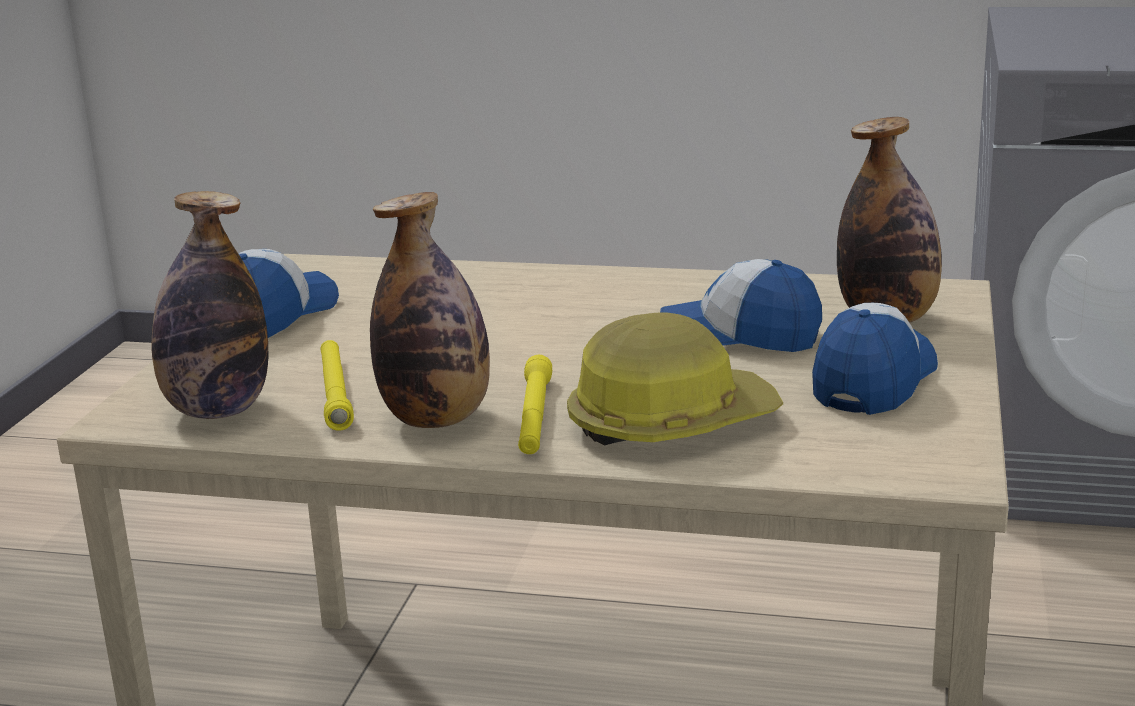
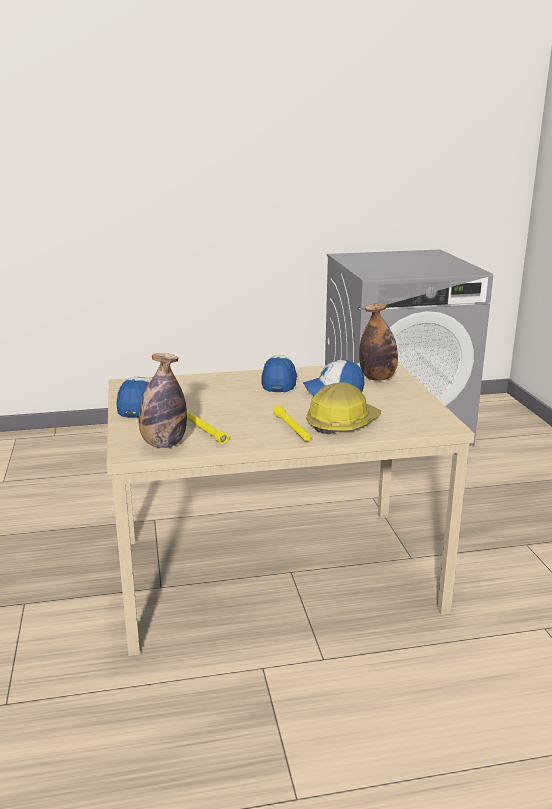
camera: 25 degrees left, 0 degrees up
(437, 419) = (256, 434): bottle -> none
(874, 381) = (395, 400): cap -> cap (279, 382)

